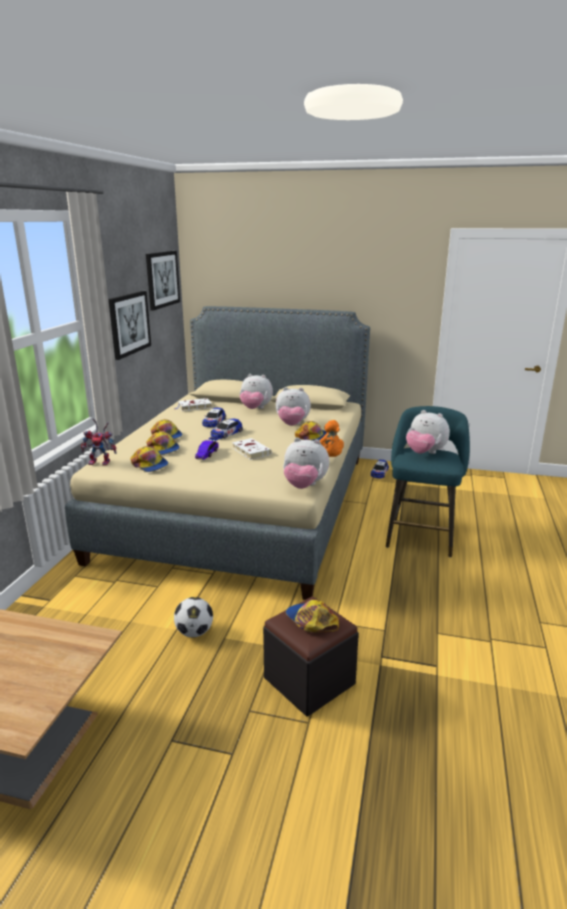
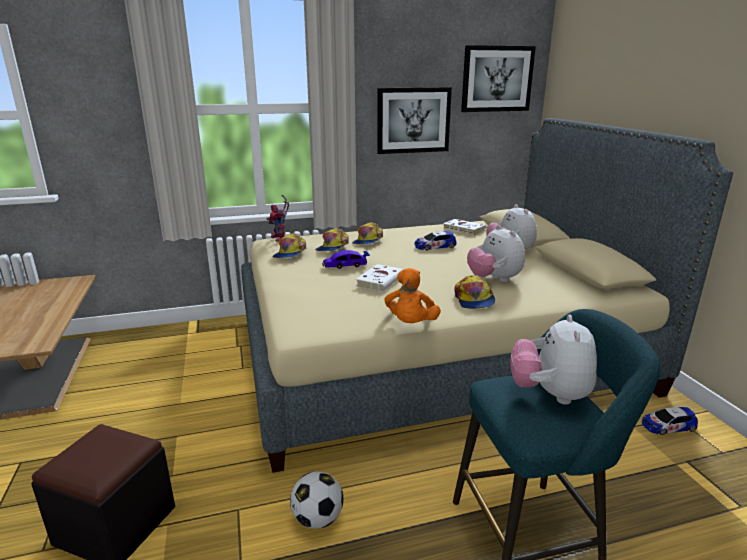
camera: 60 degrees right, 0 degrees up
(194, 632) = (179, 415): football -> football (317, 519)
(226, 433) = (412, 258): toy car -> none
(304, 486) = (313, 331): plush toy -> none
(311, 621) = (95, 453): cap -> none

